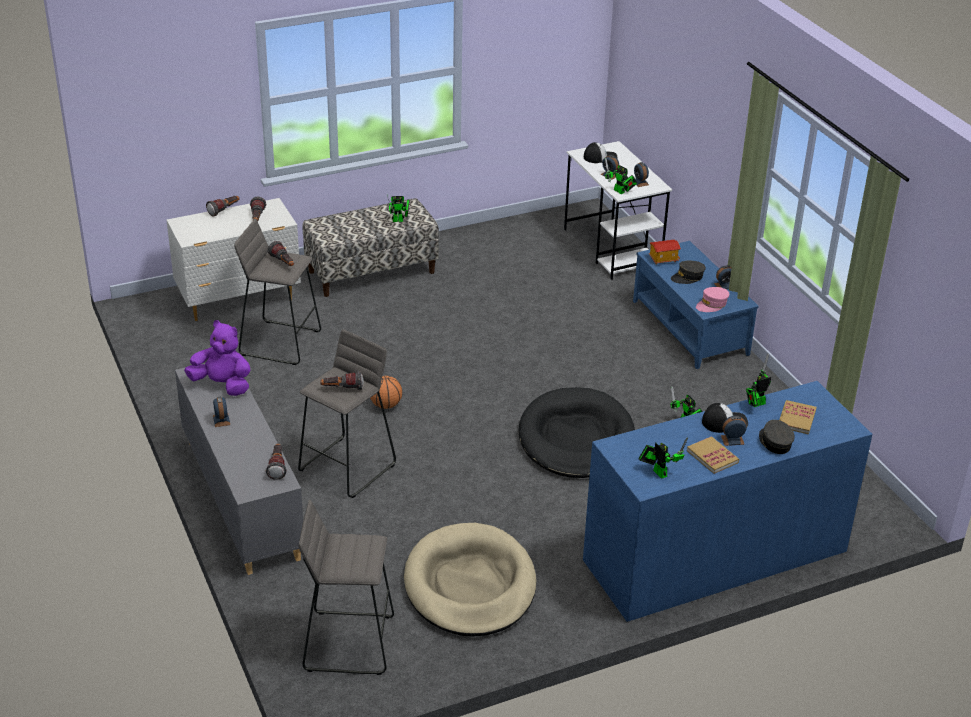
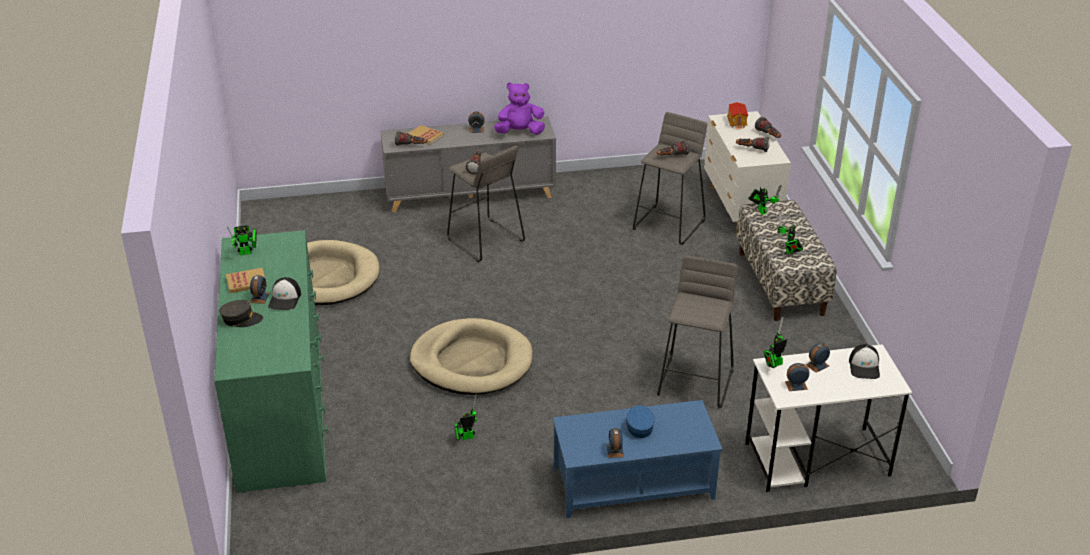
camera: 105 degrees right, 0 degrees up
(222, 385) = (519, 132): purple plush toy -> purple plush toy turned 135 degrees counterclockwise
(348, 642) = (302, 223): grey stool -> grey stool (695, 382)
(386, 405) = (560, 267): basketball -> none
(576, 438) = (471, 362): black dog bed -> beige dog bed
(663, 259) = (682, 416): toy house -> toy house (737, 123)
(688, 277) = (639, 426): grey cap -> blue cap
(712, 304) = (578, 431): pink cap -> none
(715, 555) = (280, 408): blue dresser -> green dresser
(756, 404) = (298, 322): toy robot -> toy robot (761, 210)
(796, 419) = (263, 340): book -> book (425, 136)

